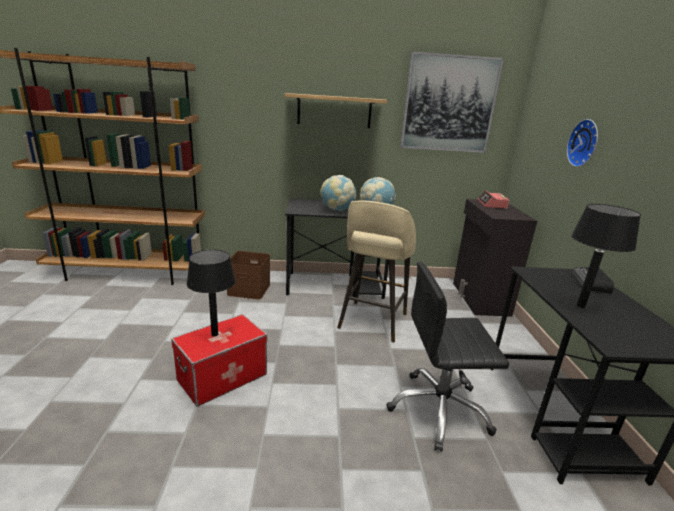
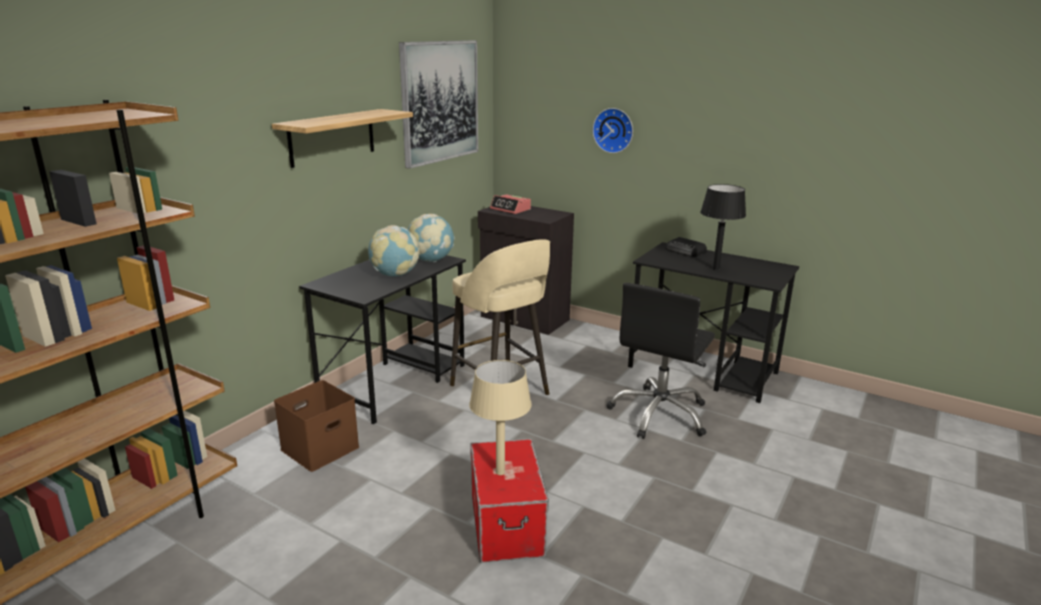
camera: 55 degrees left, 0 degrees up
(215, 334) = (500, 472): black table lamp -> beige table lamp

